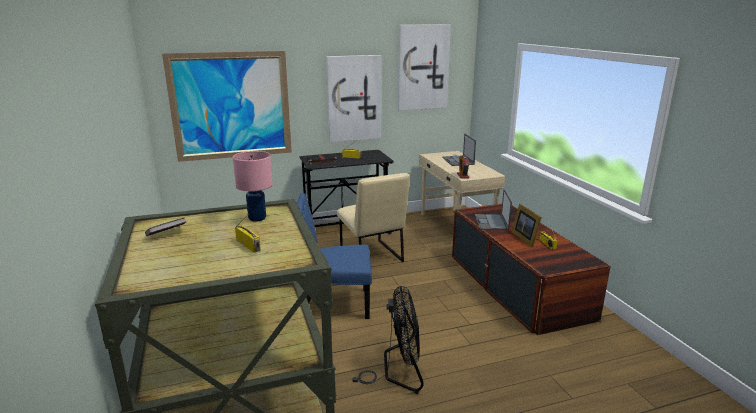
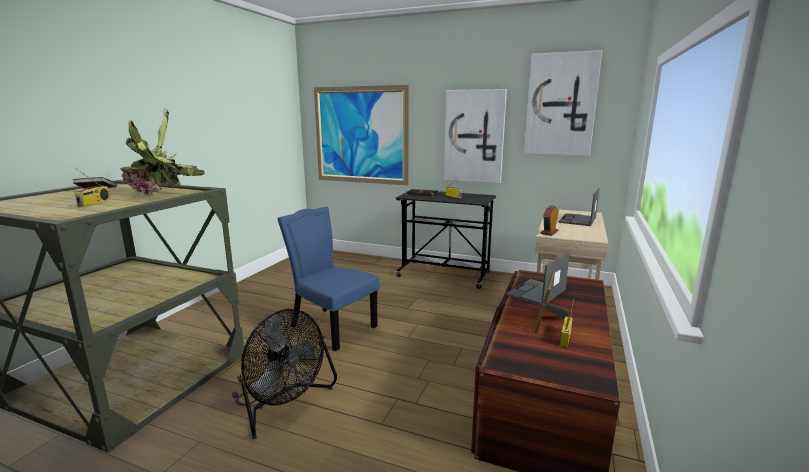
camera: 40 degrees right, 5 degrees down
(258, 218) = (163, 193): pink table lamp -> potted plant
(371, 256) = (429, 301): beige chair -> none

